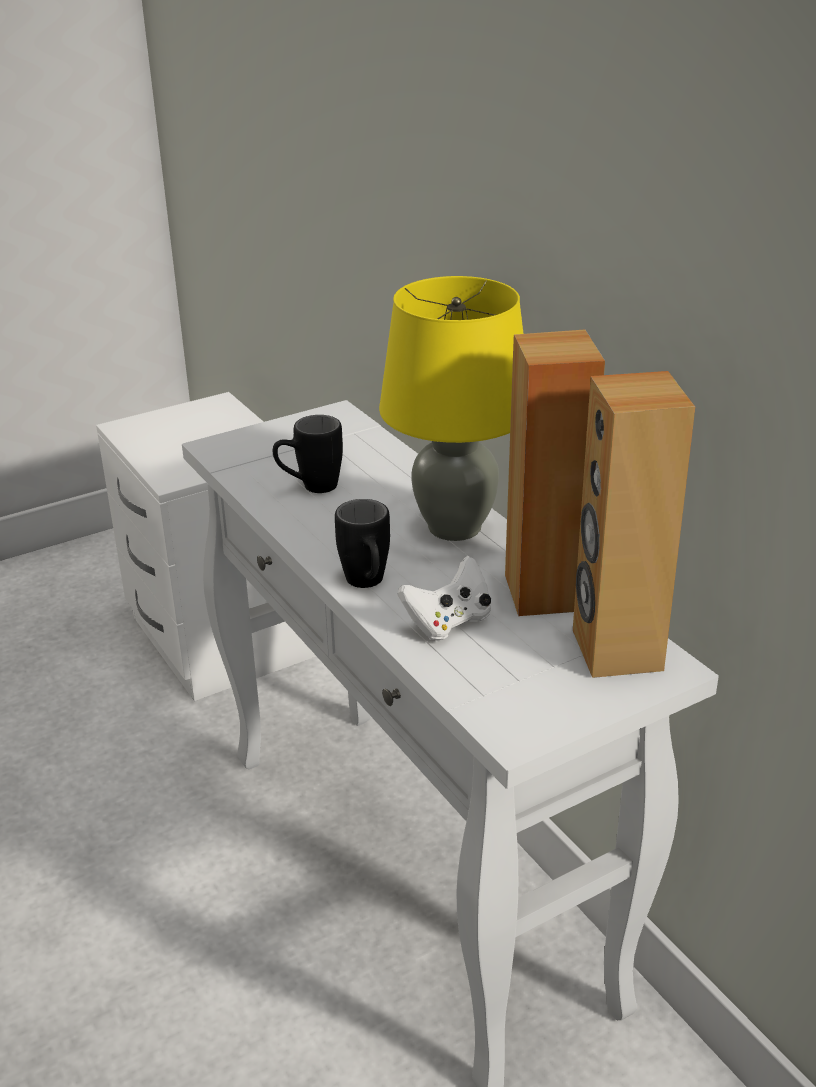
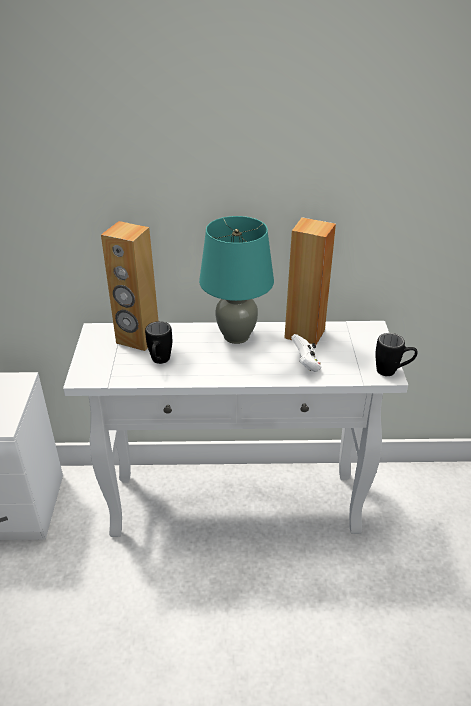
camera: 60 degrees left, 5 degrees up
(367, 585) = (260, 374): black mug -> black mug (392, 371)
(455, 527) = (236, 336): yellow table lamp -> turquoise table lamp
(615, 650) = (355, 334): brown speaker -> brown speaker (137, 339)

